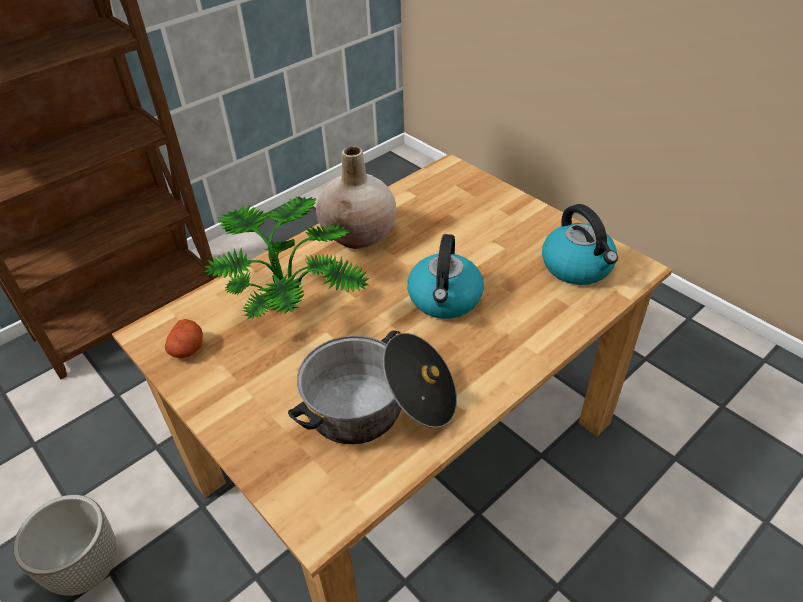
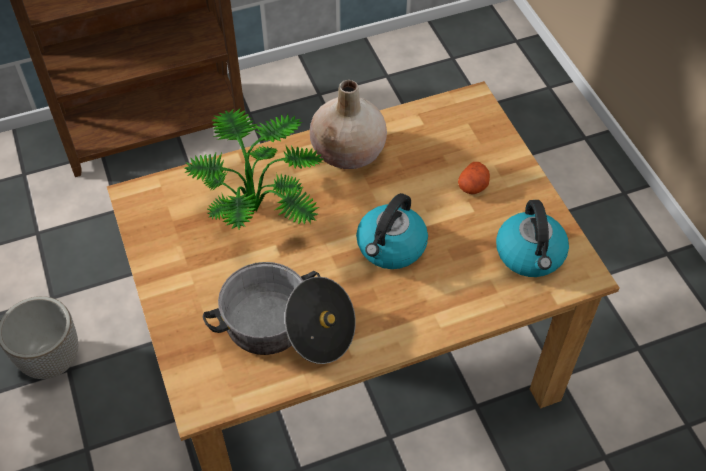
camera: 20 degrees right, 10 degrees up
(188, 349) = (160, 222): potato -> potato (473, 186)

